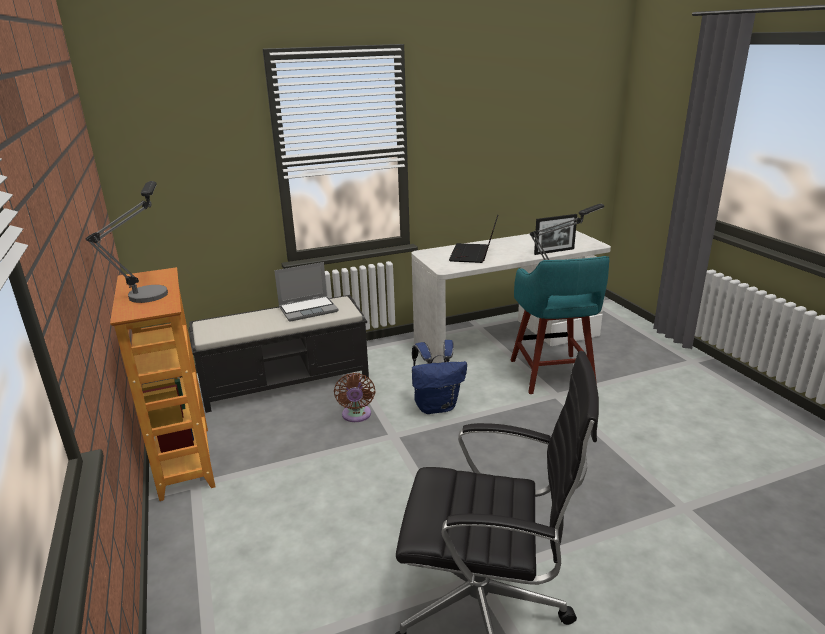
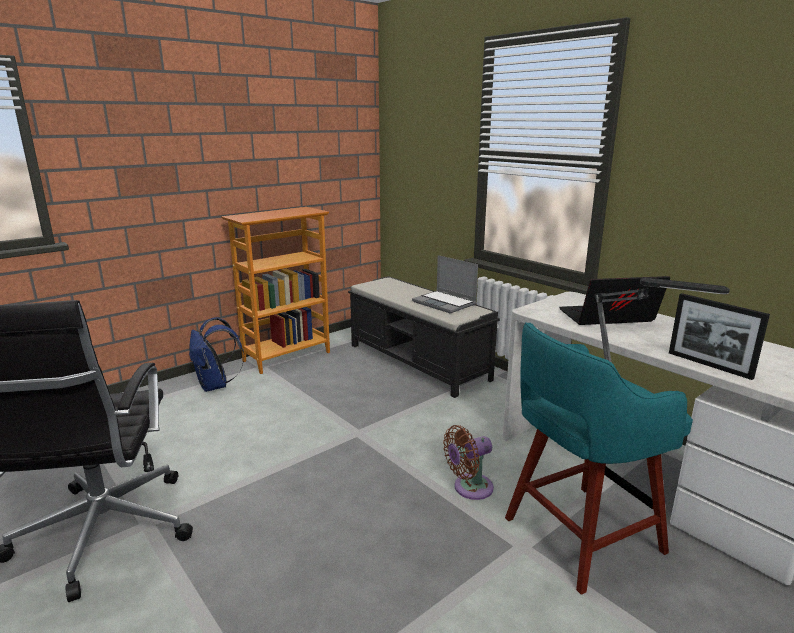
camera: 70 degrees right, 5 degrees down
(152, 291) = (278, 214): table lamp -> none
(356, 416) = (381, 406): brown fan -> brown fan (469, 488)
(436, 406) = (426, 448): blue backpack -> blue backpack (215, 385)

